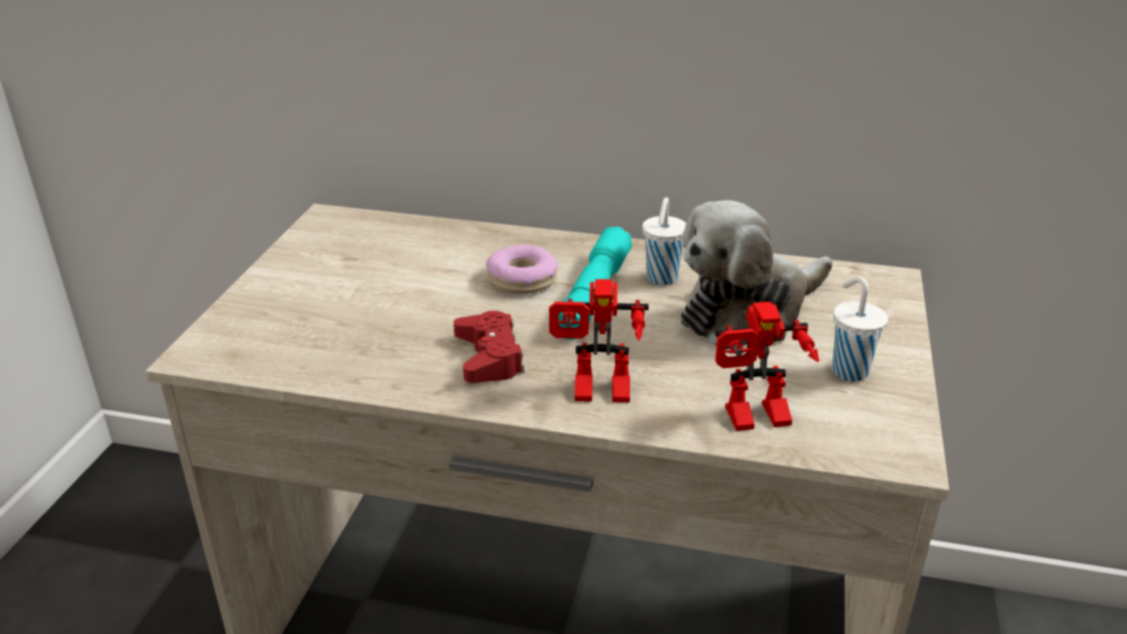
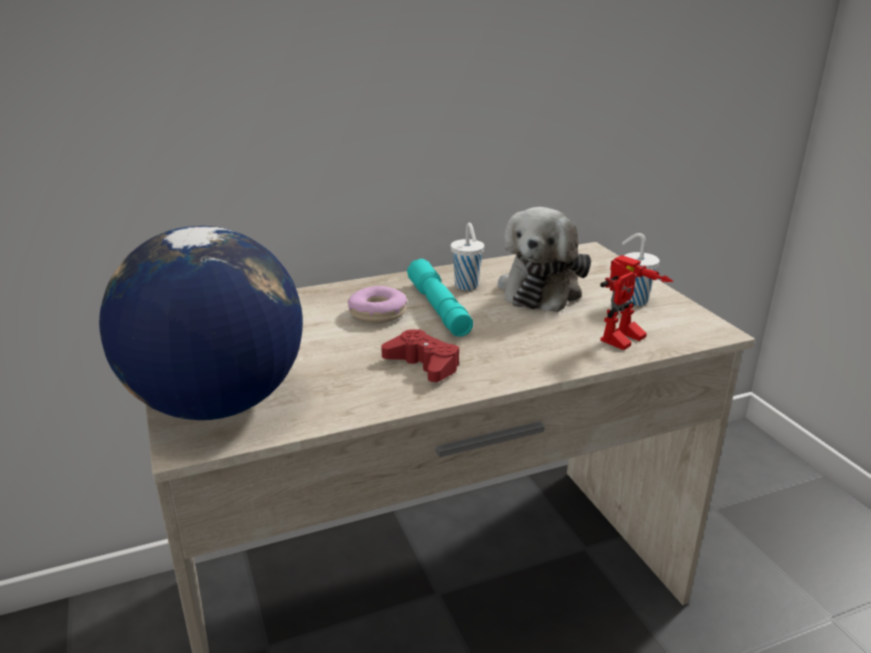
camera: 35 degrees left, 5 degrees down
(263, 324) = (216, 404): none -> globe
(597, 395) = (522, 360): toy robot -> none

